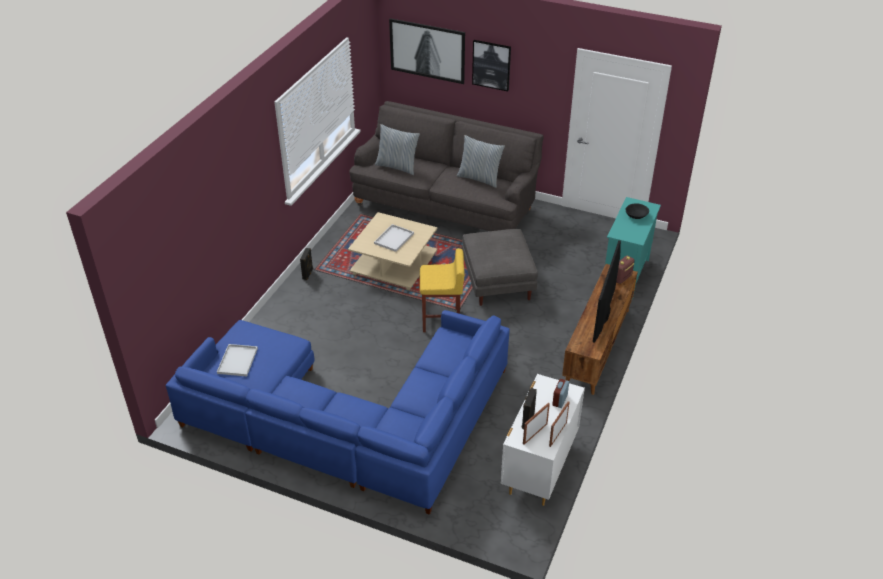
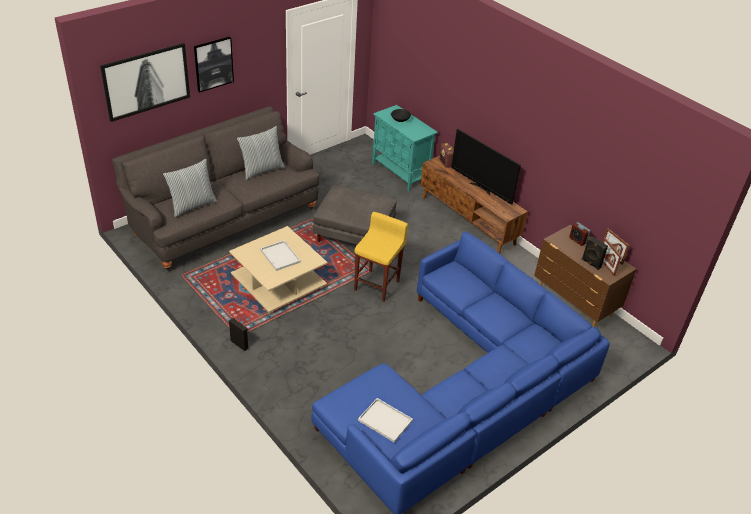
camera: 65 degrees left, 0 degrees up
(539, 468) = (574, 303): white dresser -> brown dresser

